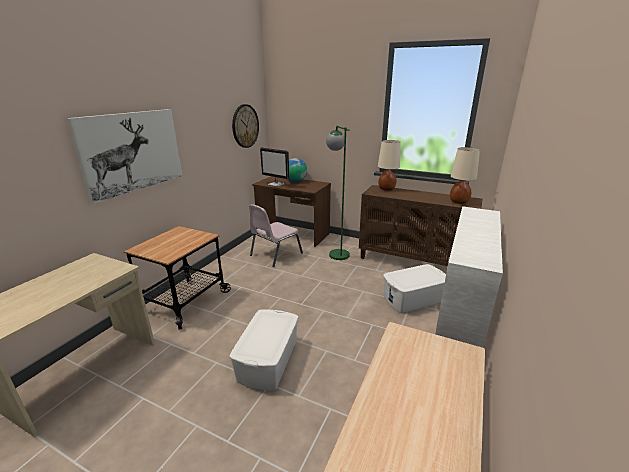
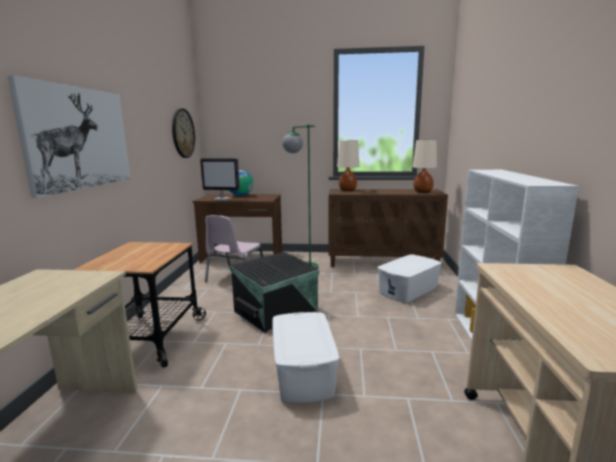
camera: 20 degrees left, 10 degrees down
(285, 297) = (277, 311): none -> black storage box

